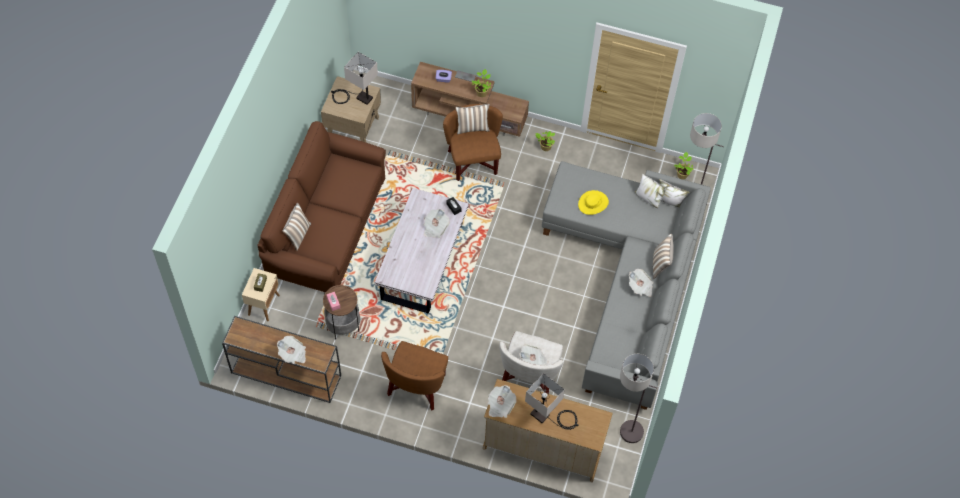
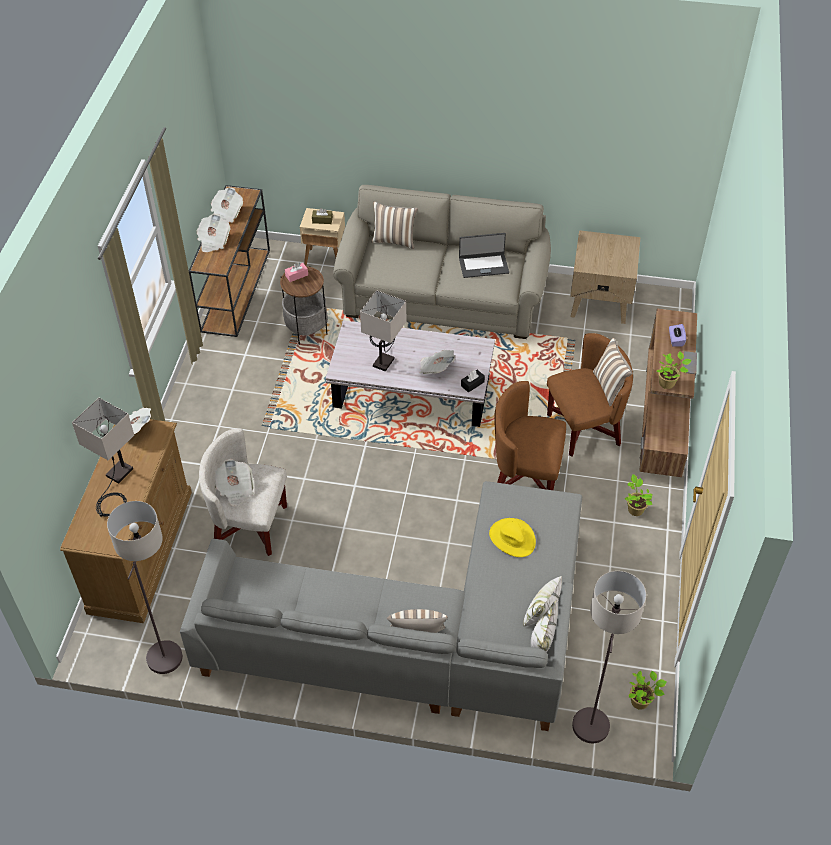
camera: 85 degrees right, 10 degrees down
(327, 227) = (442, 297): brown sofa -> grey sofa
(340, 180) = (483, 265): none -> laptop
(354, 97) = (612, 257): table lamp -> table lamp (384, 352)
(416, 386) = (227, 408): brown armchair -> brown armchair (525, 477)
(640, 287) = (371, 612): newspaper -> newspaper (226, 214)

